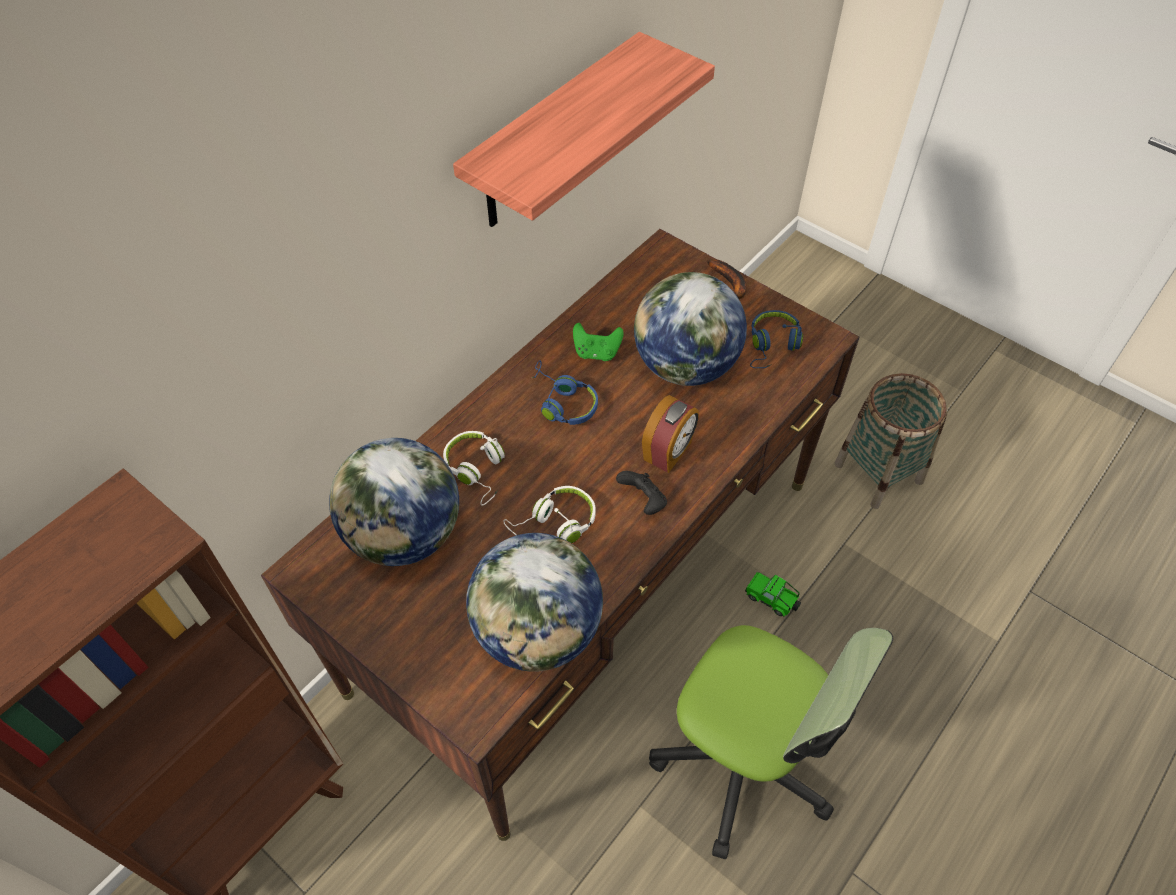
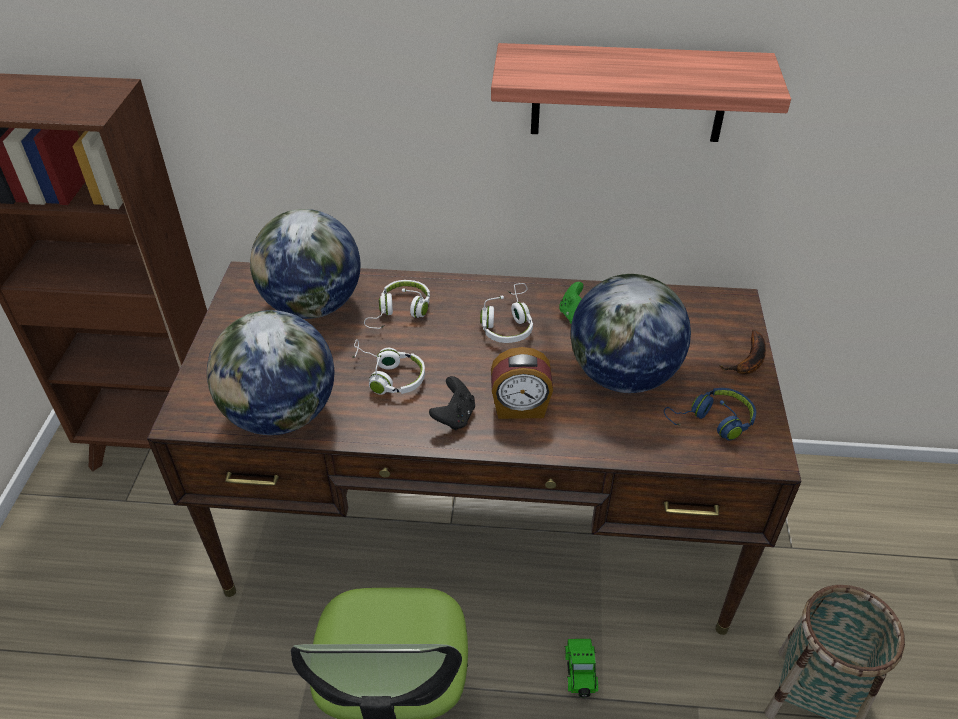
camera: 55 degrees right, 10 degrees down
(562, 402) = (508, 323): blue headphones -> white headphones

